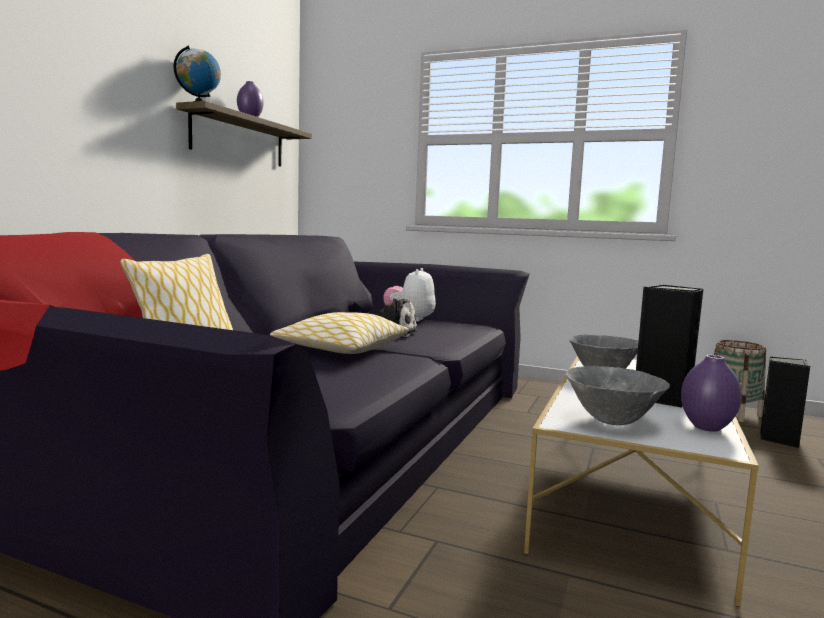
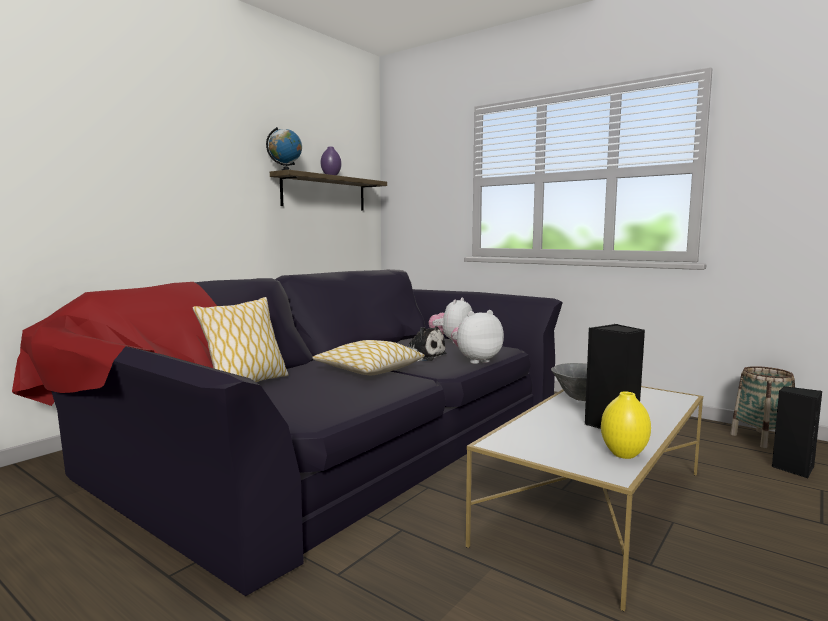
camera: 15 degrees right, 0 degrees up
(457, 337) = (476, 360): none -> plush toy
(612, 421) = (542, 444): grey bowl -> none
(707, 427) = (624, 455): purple vase -> yellow vase

